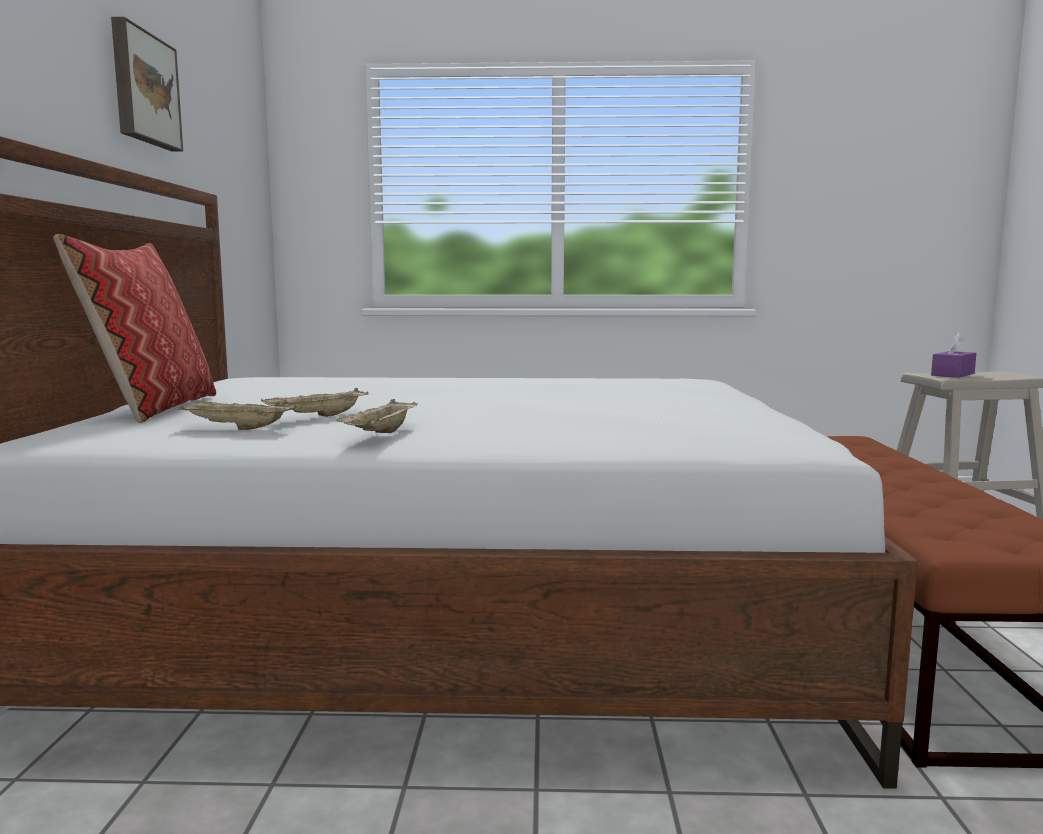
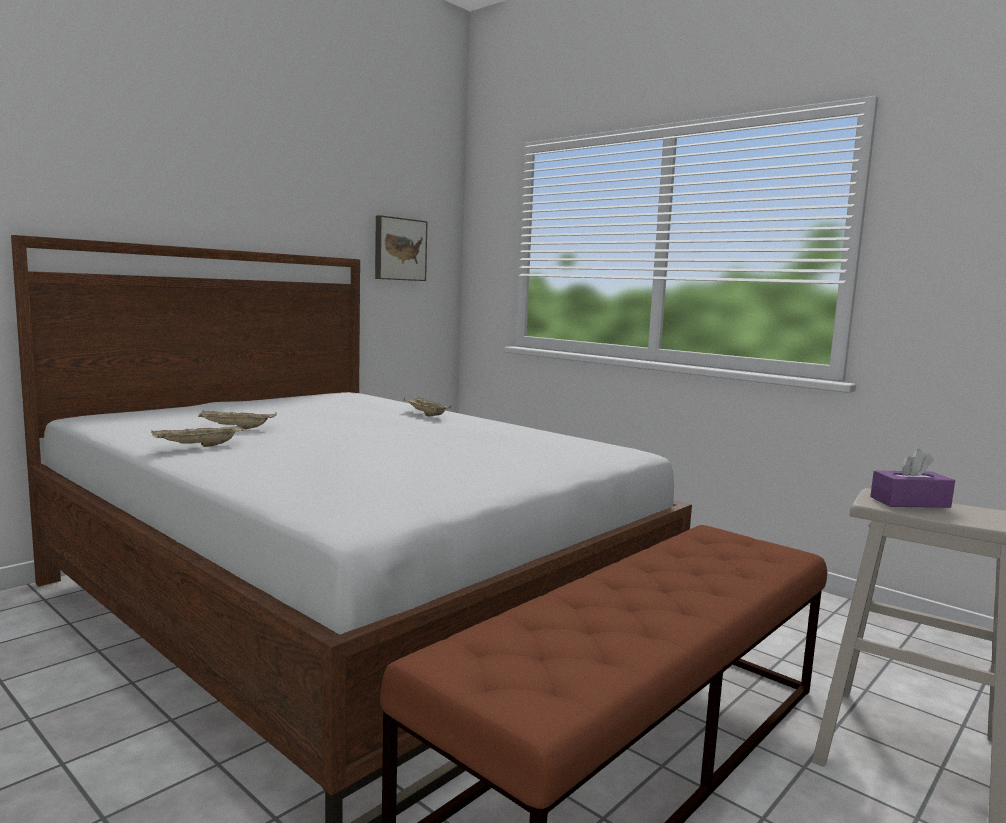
camera: 40 degrees right, 0 degrees up
(143, 89) = (287, 193): picture -> picture (399, 249)
(153, 408) = (208, 407): pillow -> none
(236, 428) = (171, 427): beige tray -> beige tray (425, 414)

